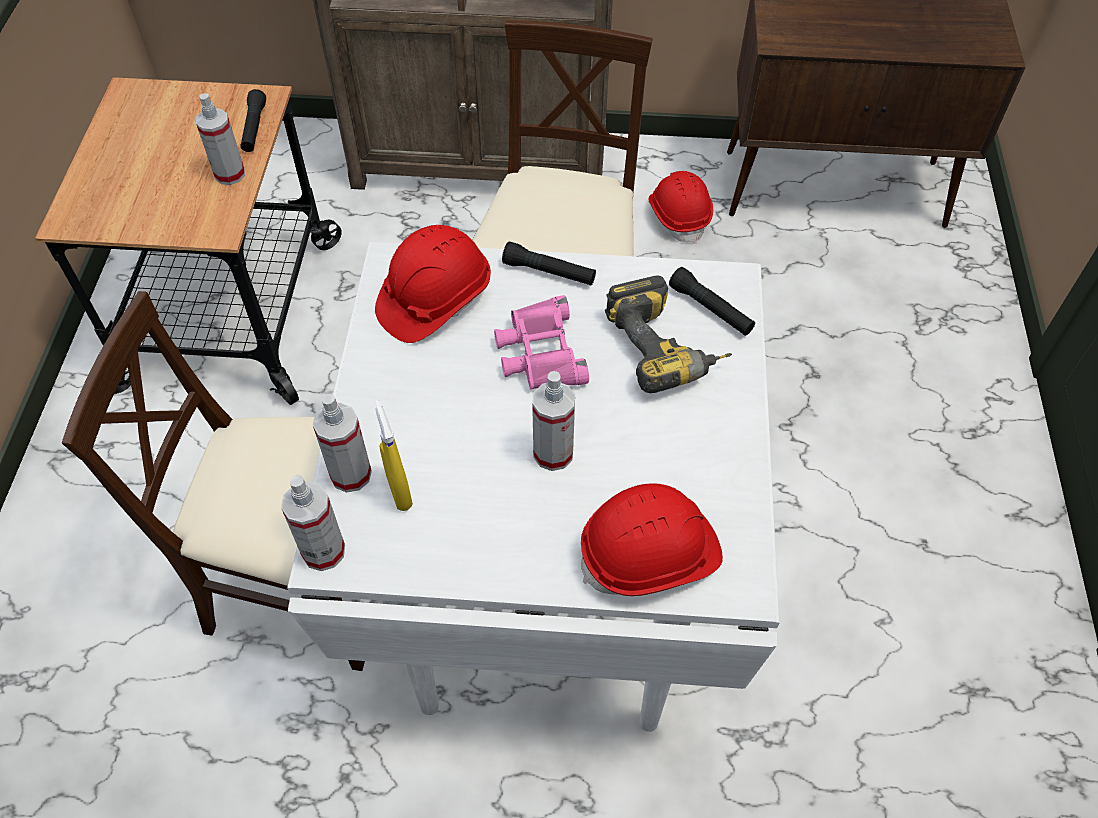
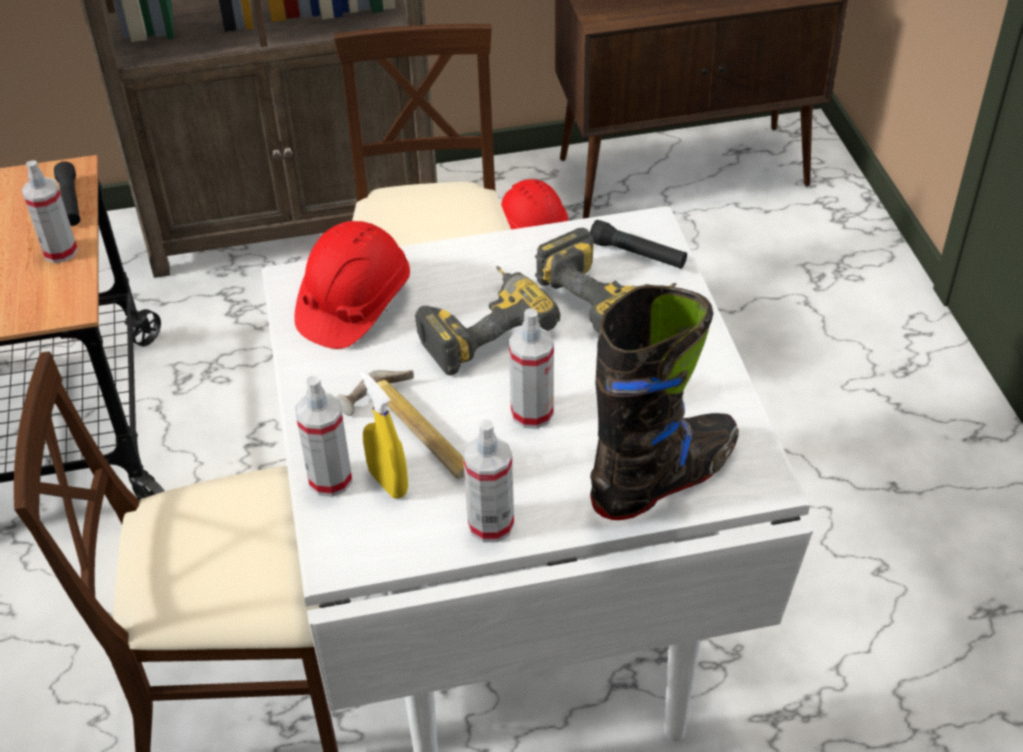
camera: 15 degrees left, 10 degrees down
(323, 551) = (330, 554): spray bottle -> spray bottle (491, 524)
(436, 446) = (410, 434): none -> hammer
(539, 352) = (482, 328): pink binoculars -> power drill
(549, 272) = (463, 256): black flashlight -> none
(650, 555) = (664, 478): red hard hat -> black boot

